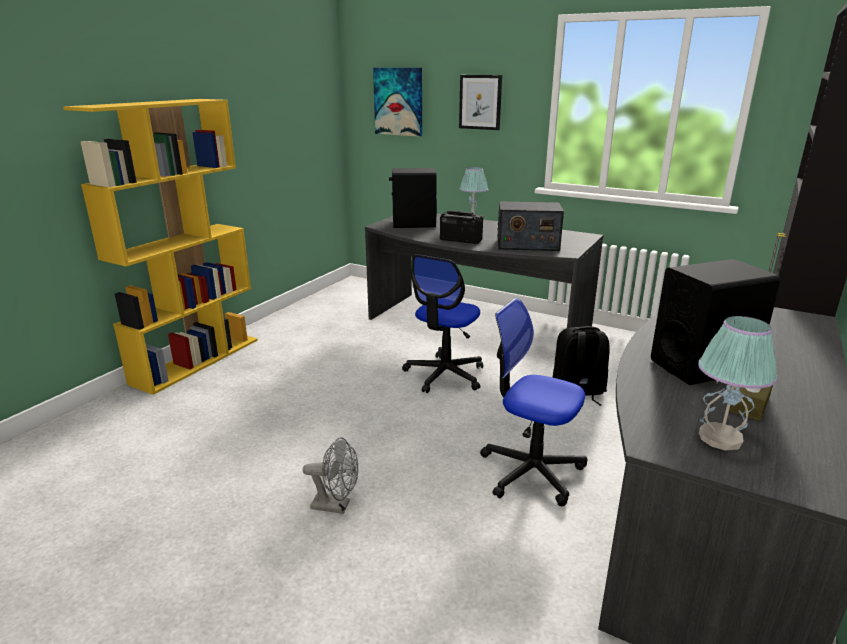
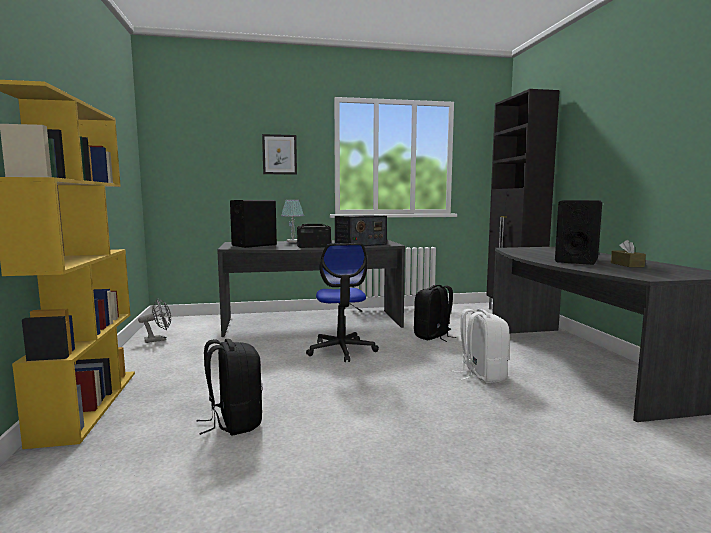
camera: 40 degrees left, 15 degrees down
(247, 420) = (234, 422): none -> black backpack
(336, 506) = (413, 438): grey fan -> grey fan (159, 339)
(398, 101) = (203, 155): picture -> none
(531, 471) = (481, 375): office chair -> white backpack
(720, 438) = (653, 272): table lamp -> none

